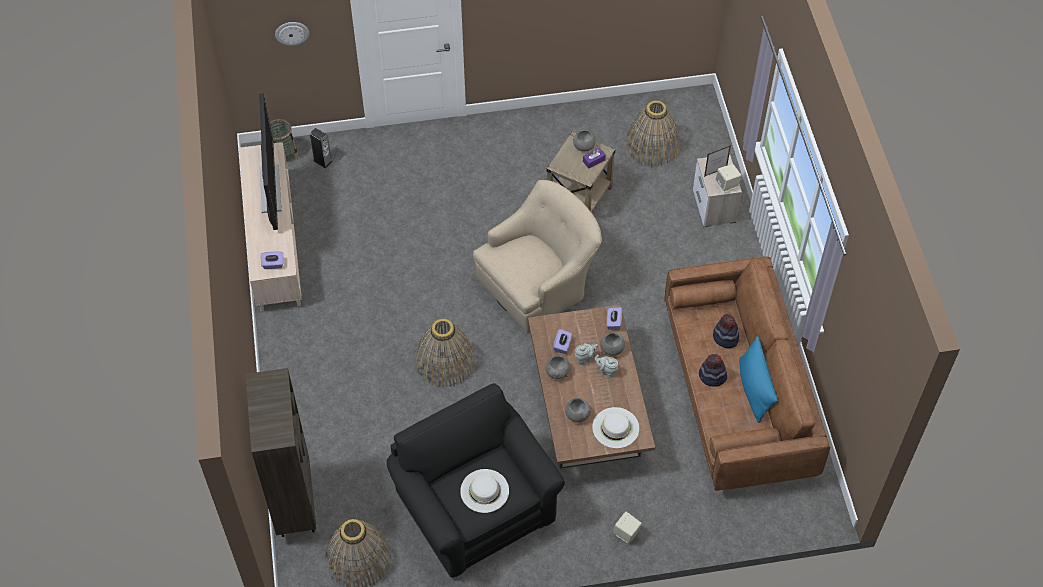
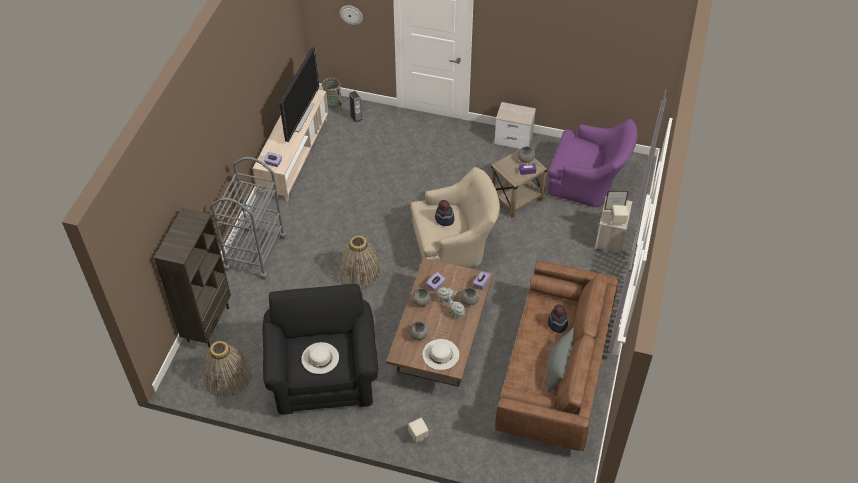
camera: 25 degrees right, 5 degrees down
(299, 388) = (255, 252): none -> grey cart
(536, 121) = (514, 139): none -> nightstand
(652, 145) = (588, 182): basket -> purple armchair
(712, 376) = (531, 347): hat -> hat (444, 219)
(754, 389) = (558, 368): blue pillow -> grey pillow

